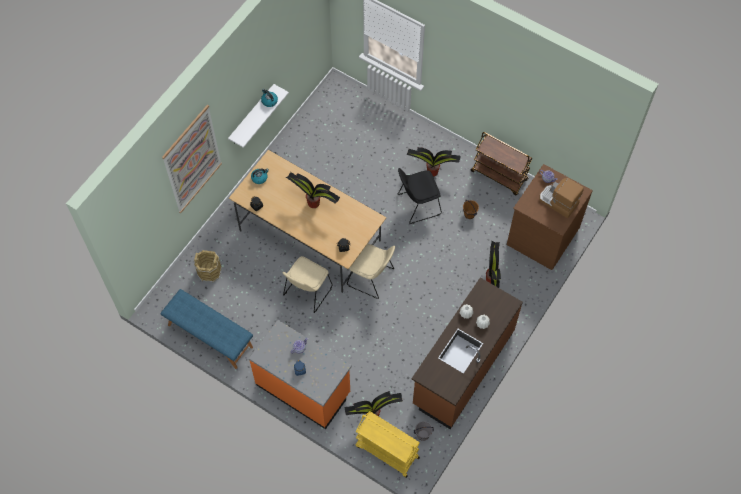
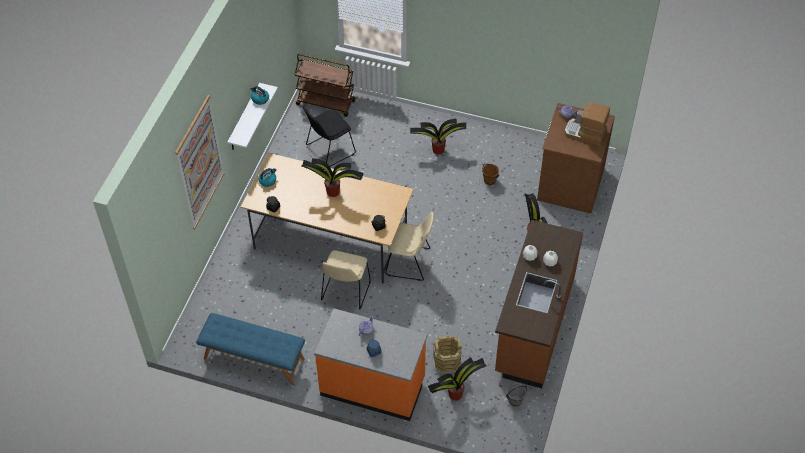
camera: 15 degrees left, 10 degrees down
(209, 272) = (233, 295): brown bucket -> brown bucket (446, 362)
(386, 452) = (482, 427): yellow cart -> none
(417, 205) = (433, 183): black chair -> black chair (329, 150)
(499, 175) = (507, 139): brown cart -> brown cart (326, 103)

